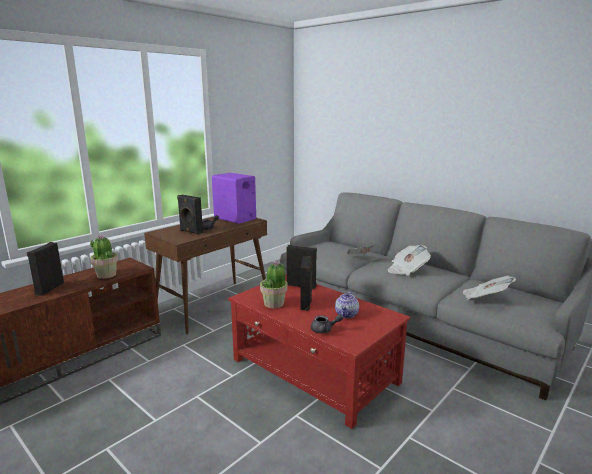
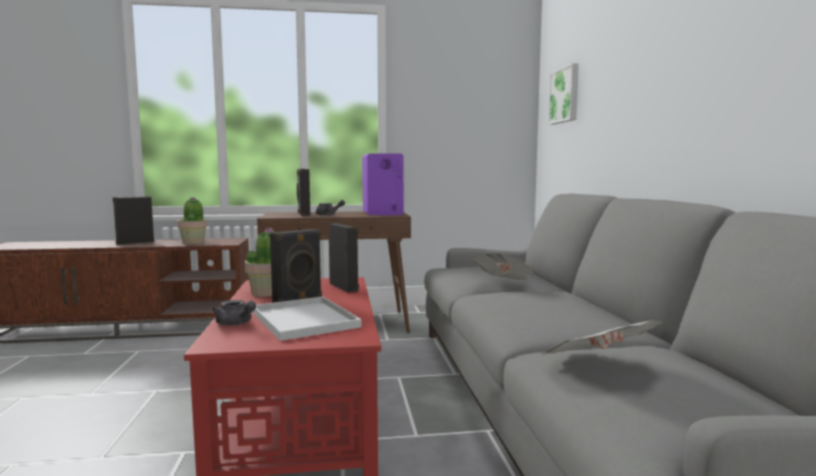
camera: 40 degrees right, 10 degrees down
(328, 125) = (565, 95): none -> picture
(347, 314) = (306, 320): teapot -> white tray
(407, 270) = (536, 304): newspaper -> none

